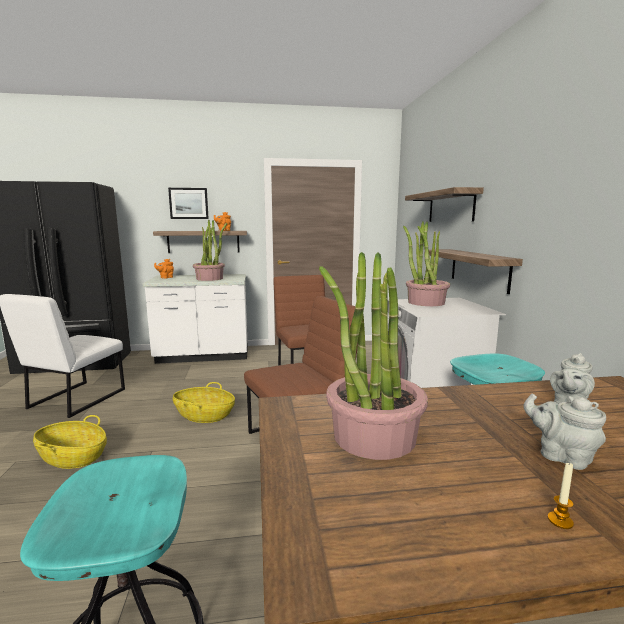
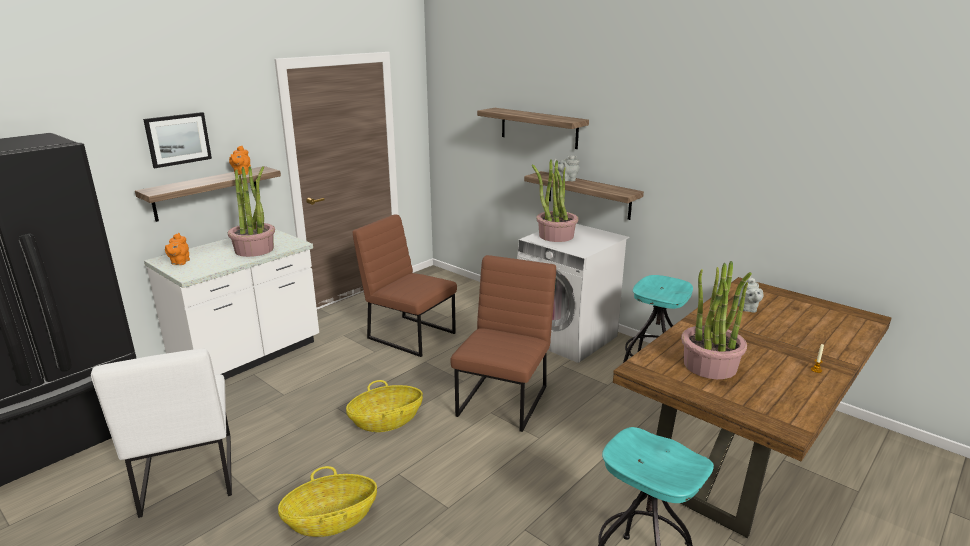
camera: 40 degrees left, 10 degrees up
(561, 456) = (782, 341): grey teapot -> grey teapot (566, 179)

